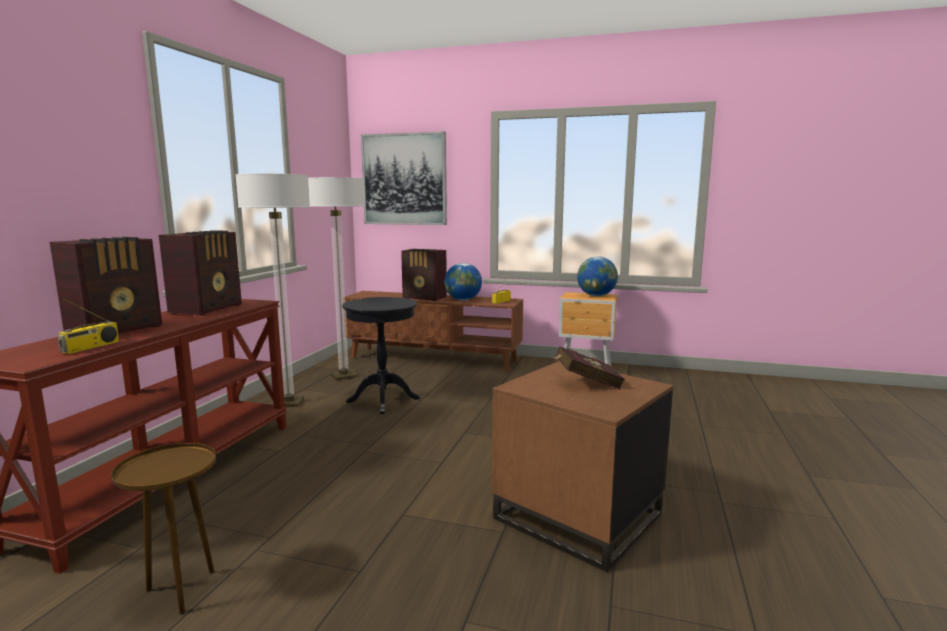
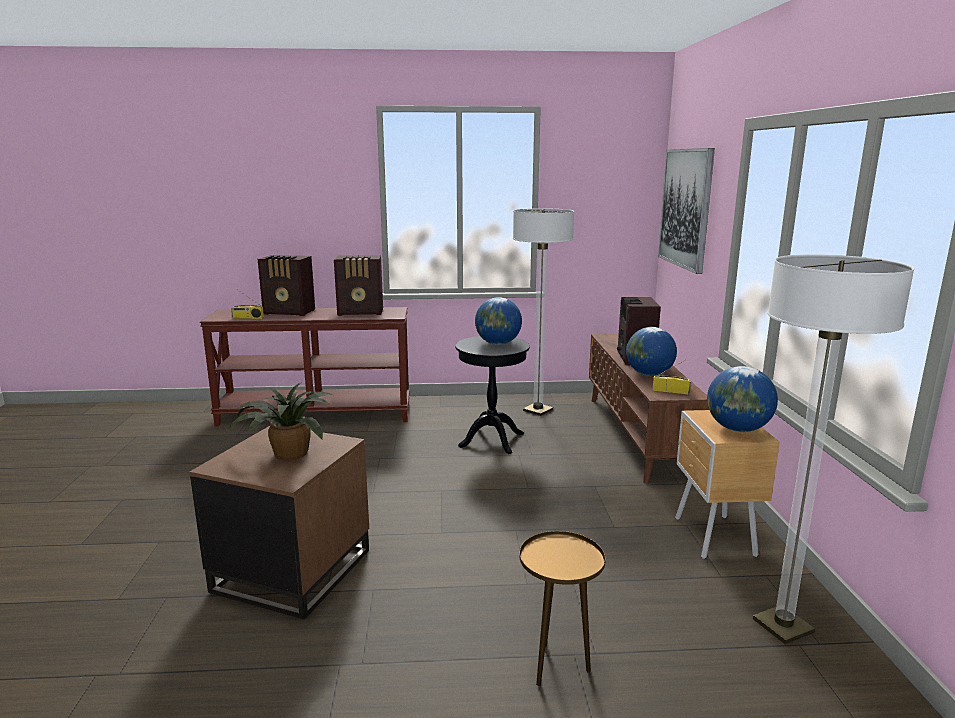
camera: 70 degrees right, 5 degrees up
(181, 590) = (198, 456): brown side table -> brown side table (557, 666)
(289, 403) = (456, 409): floor lamp -> floor lamp (783, 626)
(380, 301) = (498, 343): none -> globe
(585, 383) = (288, 454): red book -> potted plant

